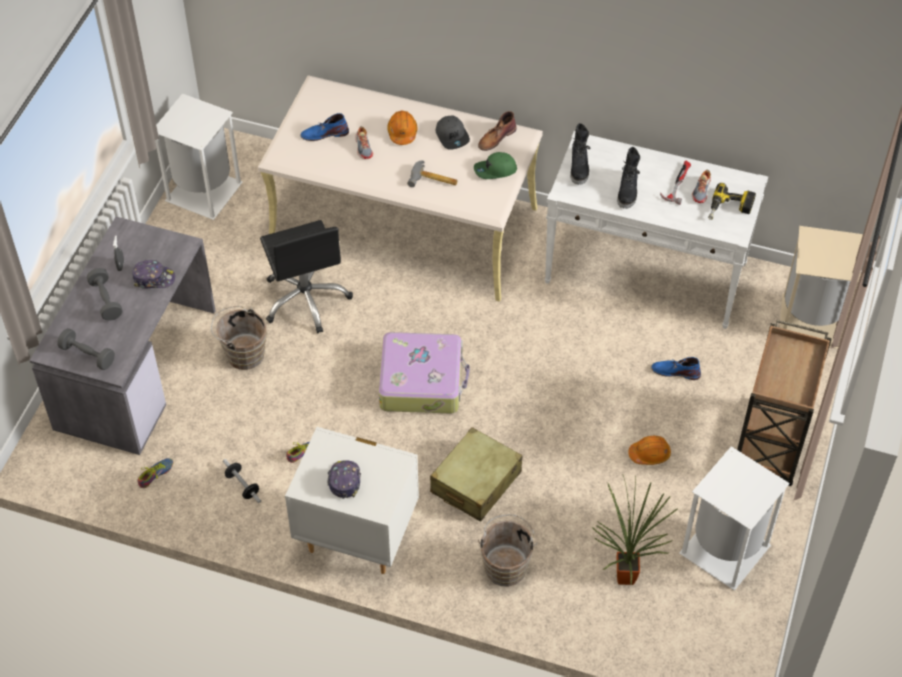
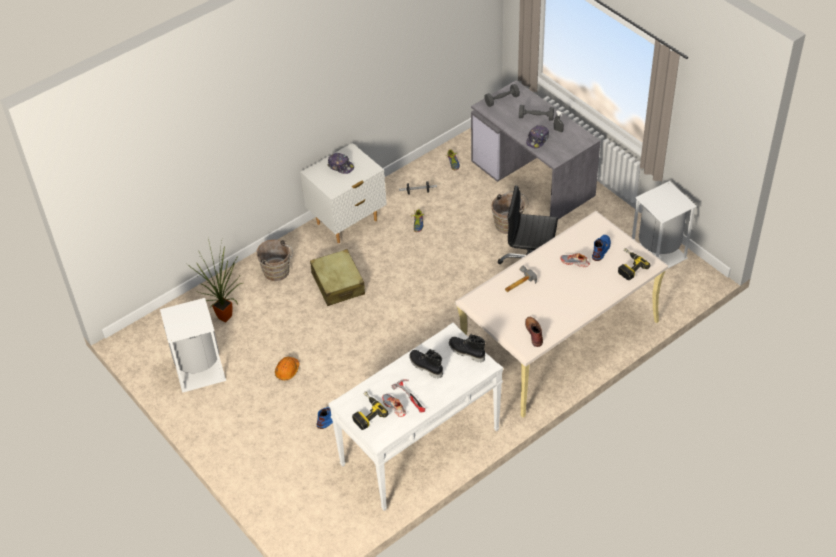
camera: 125 degrees right, 5 degrees down
(336, 101) = (628, 266): none -> power drill
(402, 132) = (575, 287): orange hard hat -> none
(422, 381) = (426, 292): suitcase -> none
(452, 136) = (552, 310): grey cap -> none
(495, 170) = (504, 317): green cap -> none
(770, 445) = (241, 434): brown cart -> none
(809, 320) = (309, 517): beige trash can -> none

